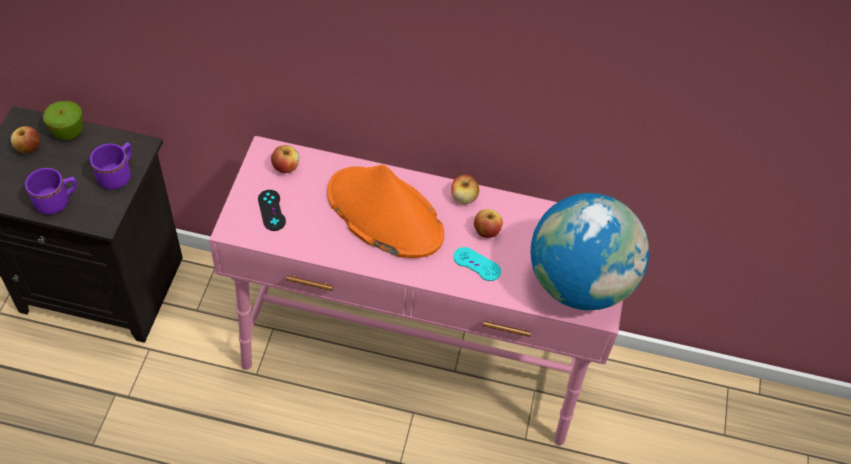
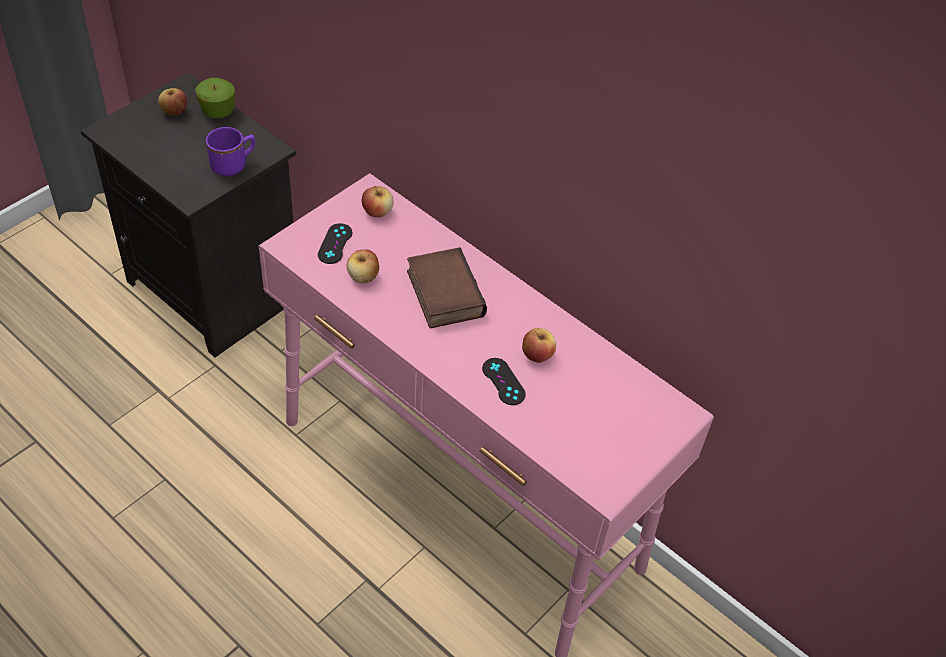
camera: 30 degrees right, 5 degrees down
(57, 201) = (165, 165): purple mug -> none
(384, 213) = (442, 293): orange hat -> book
(463, 197) = (536, 313): apple -> apple (363, 277)
(477, 264) = (503, 381): turquoise game controller -> black game controller
(579, 283) = (602, 449): globe -> none

